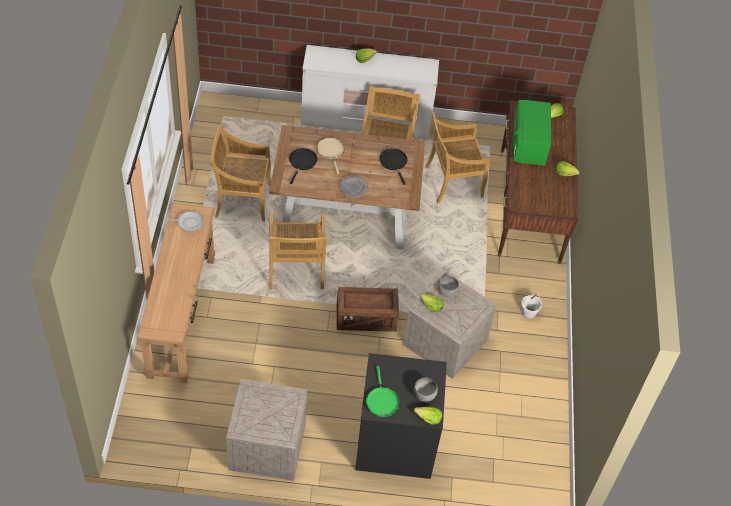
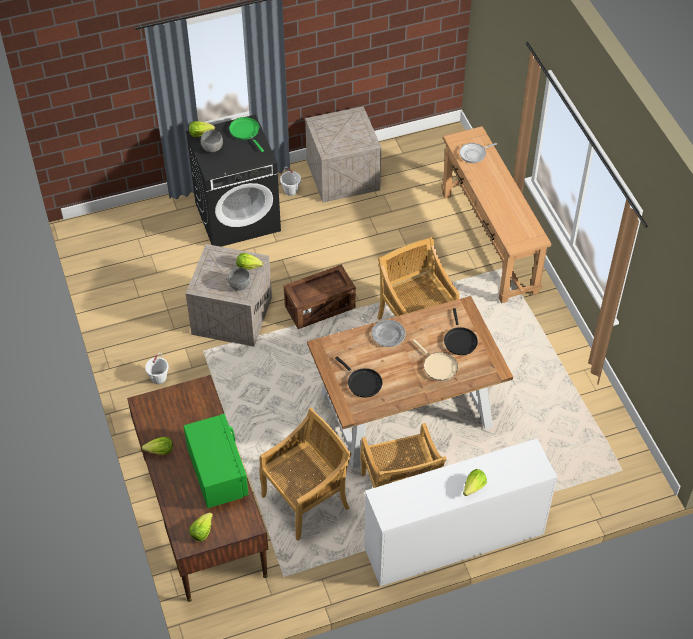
camera: 160 degrees right, 0 degrees up
(188, 223) = (520, 231): frying pan -> frying pan (474, 154)
(242, 200) = (521, 375): beige chair -> none
(328, 450) = (290, 190): none -> white bucket

